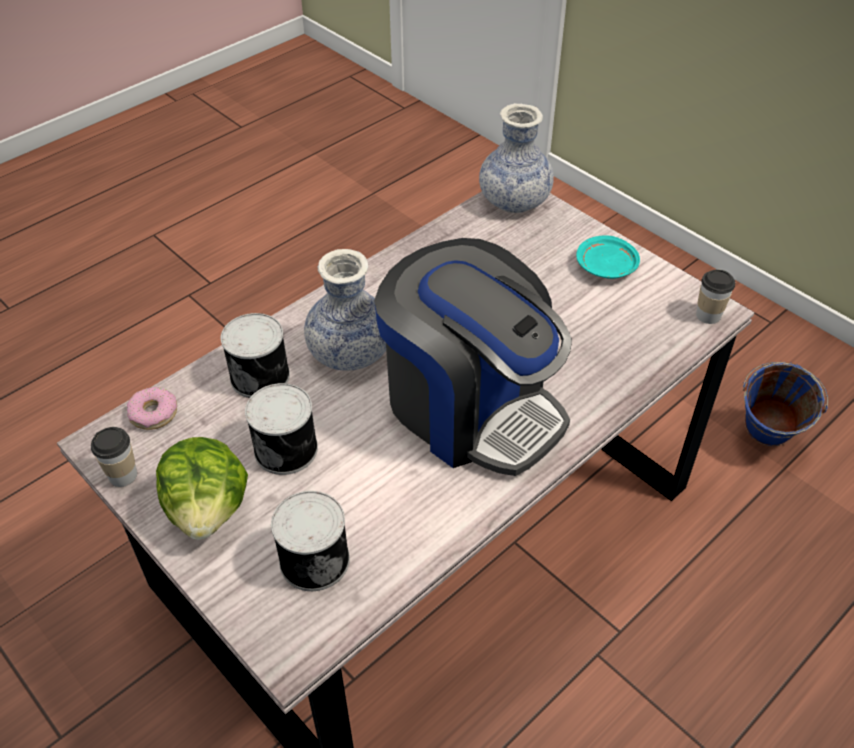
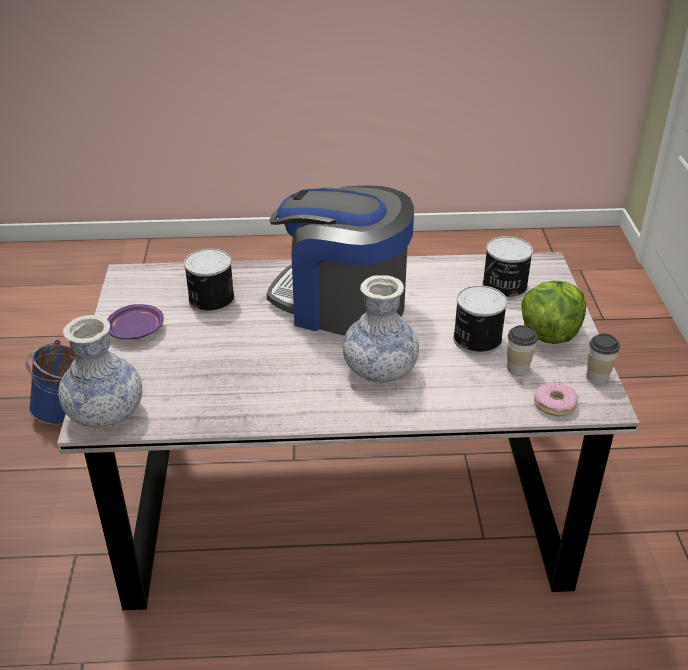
camera: 140 degrees left, 10 degrees down
(261, 375) = (456, 389): can -> can (210, 300)
(471, 407) = (341, 304): coffee machine -> coffee machine turned 60 degrees counterclockwise
(606, 267) = (136, 330): turquoise plate -> purple plate
(708, 315) = (135, 275): cup -> cup (517, 368)

